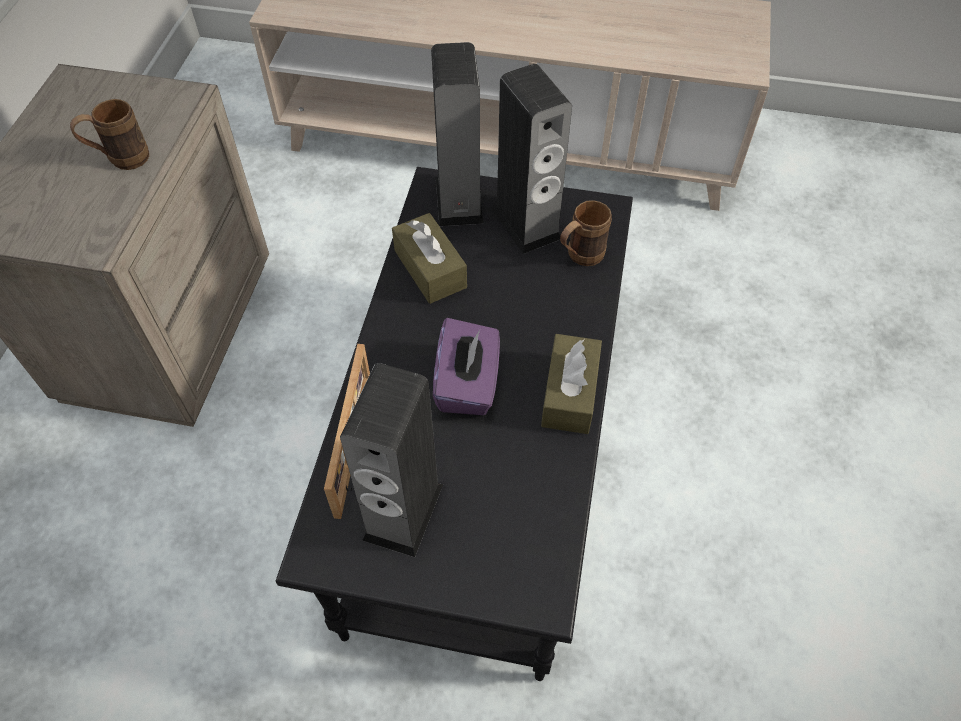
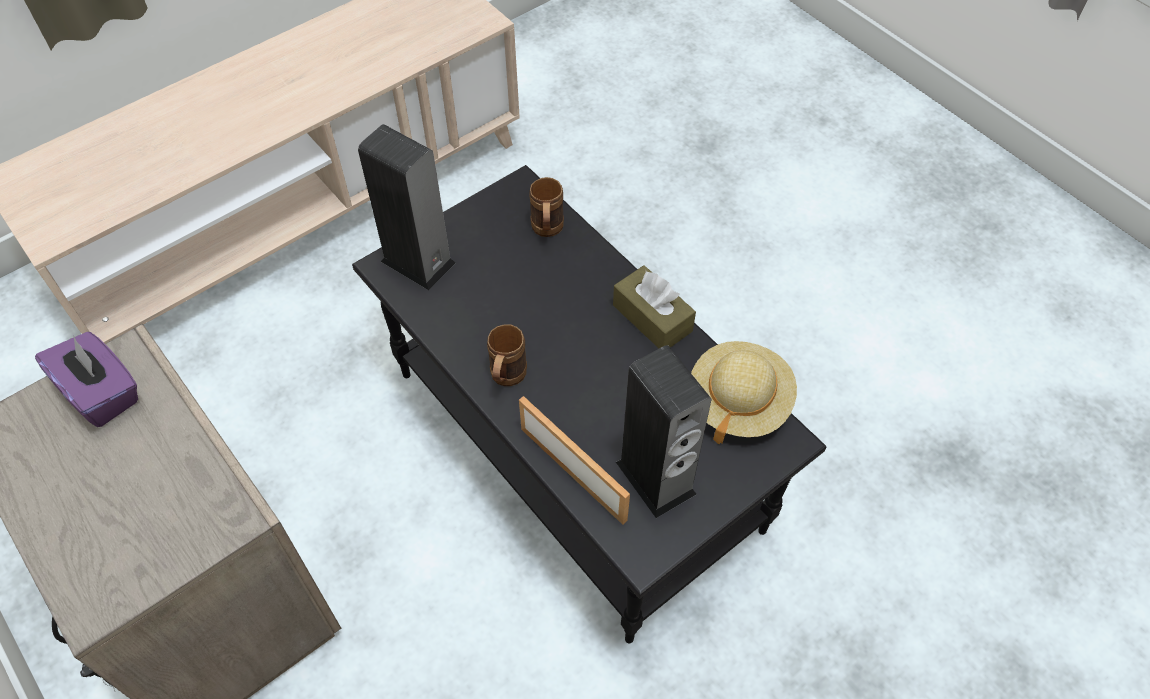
camera: 50 degrees left, 0 degrees up
(120, 160) = (152, 444): brown mug -> brown mug (506, 379)
(430, 269) = (463, 323): brown tissue box -> none
(468, 384) = (588, 370): purple tissue box -> purple tissue box (102, 392)
(526, 224) = (485, 238): speaker -> none
(546, 525) = (738, 402): none -> beige hat

